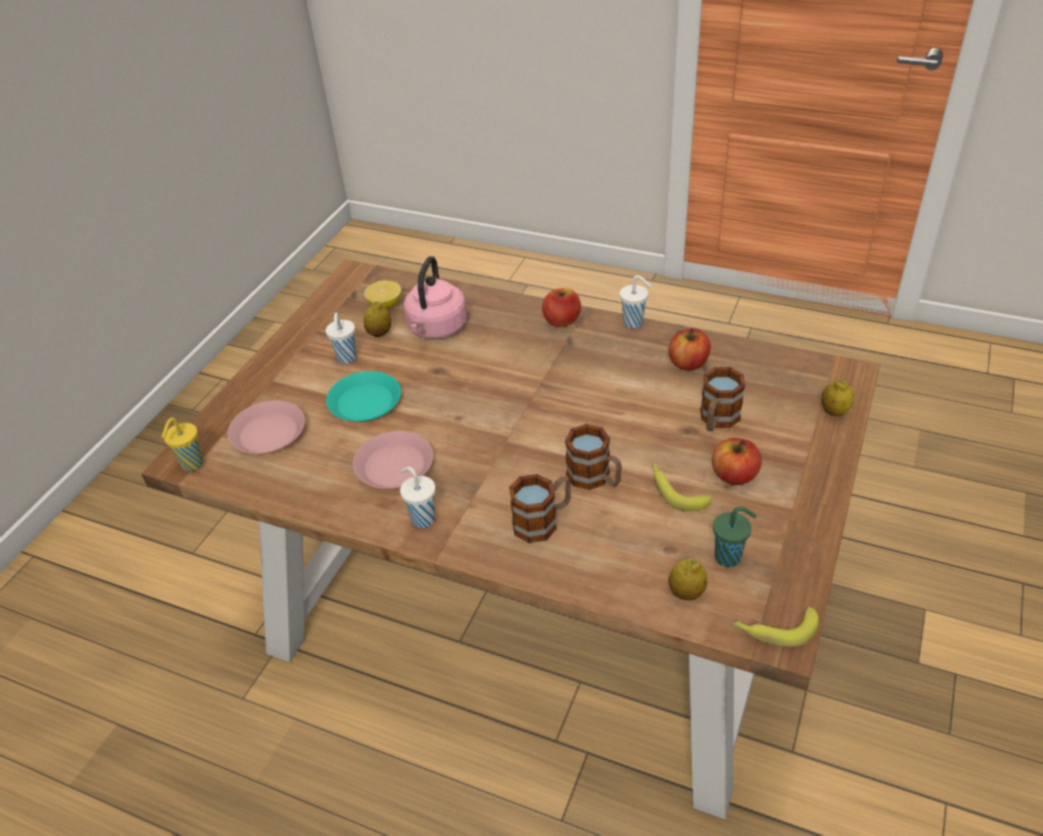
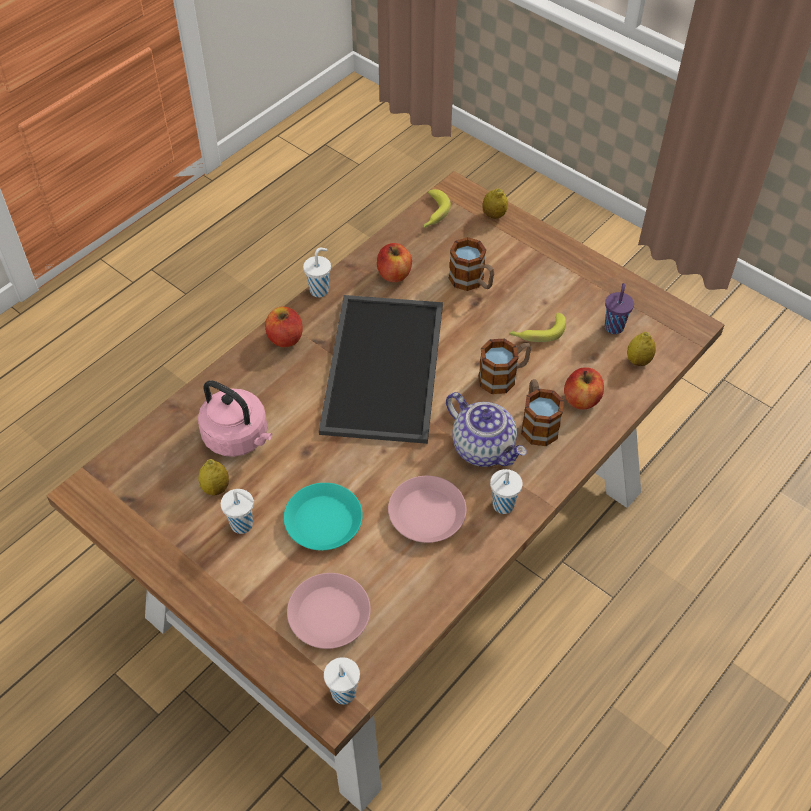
camera: 75 degrees left, 10 degrees up
(191, 465) = (344, 694): yellow cup -> white cup
(385, 305) = (168, 473): lemon -> none
(491, 487) = (484, 448): none -> teapot
(558, 392) = (386, 369): none -> tray
(729, 557) = (614, 326): green cup -> purple cup
(734, 475) = (536, 294): apple -> apple (581, 399)
(774, 629) = (683, 326): banana -> banana (433, 214)

